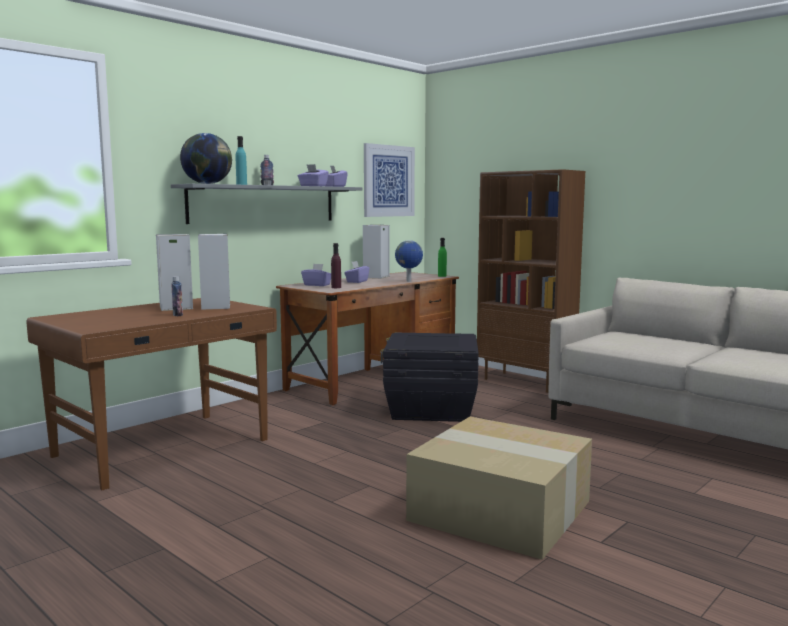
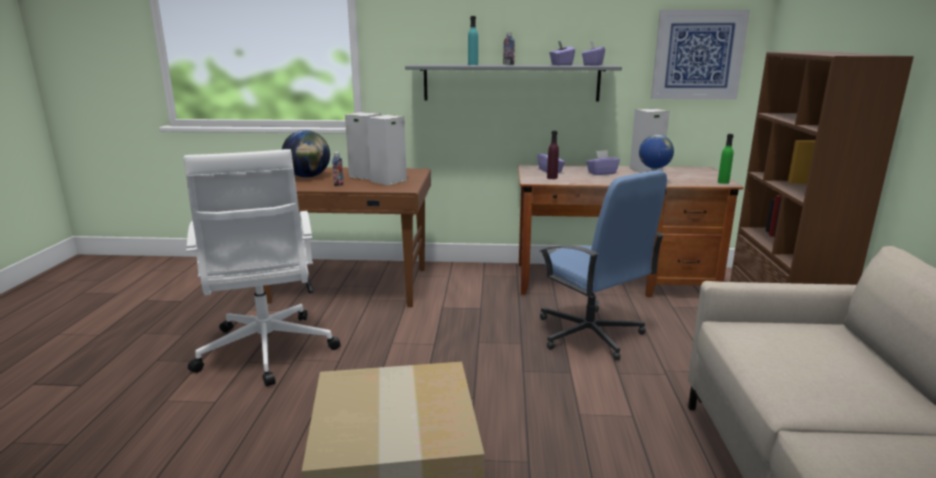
camera: 50 degrees right, 10 degrees up
(207, 184) = (432, 64): globe -> globe (308, 177)
(217, 513) = (266, 352): none -> white office chair
(430, 409) = (590, 334): black storage box -> blue office chair

